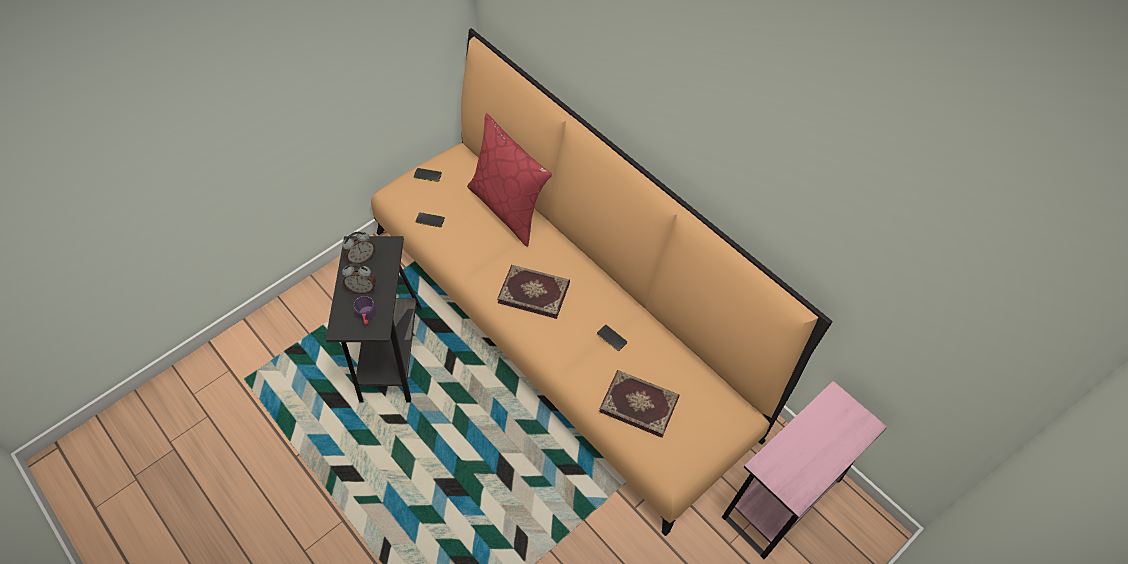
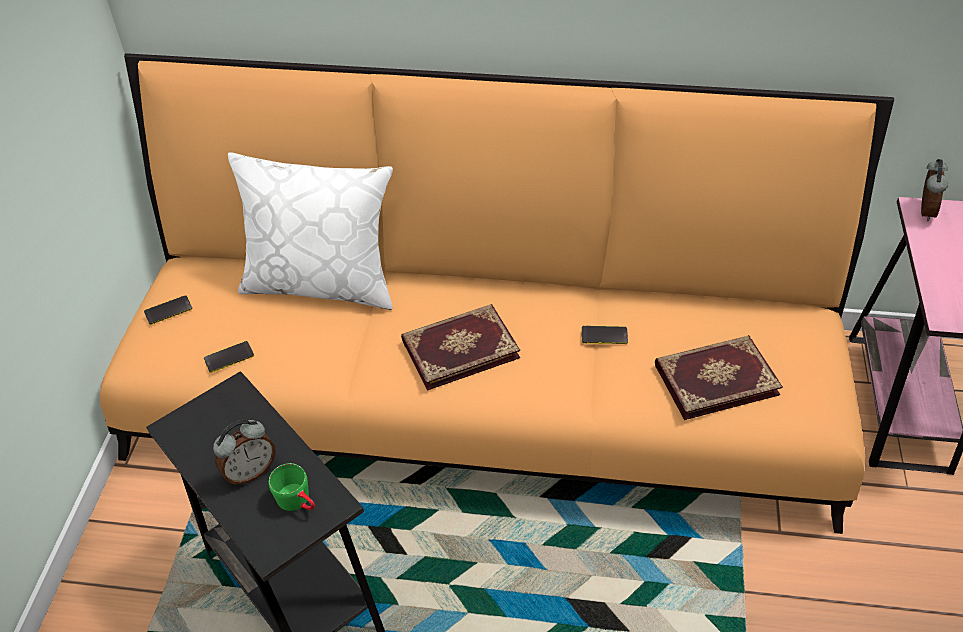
camera: 40 degrees left, 10 degrees down
(362, 258) = (206, 435): alarm clock -> alarm clock (923, 211)
(367, 317) = (298, 502): purple mug -> green mug
(509, 208) = (322, 283): red pillow -> white pillow

